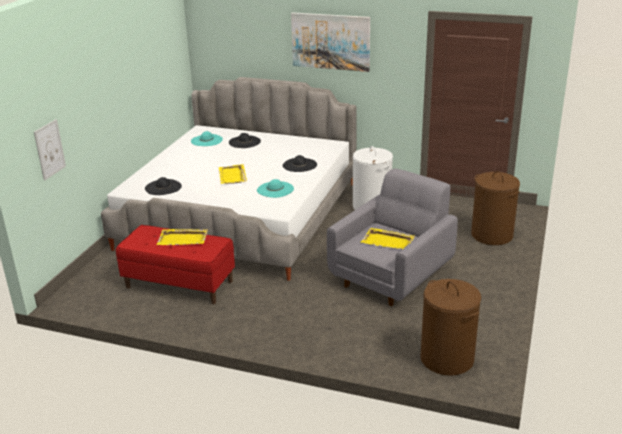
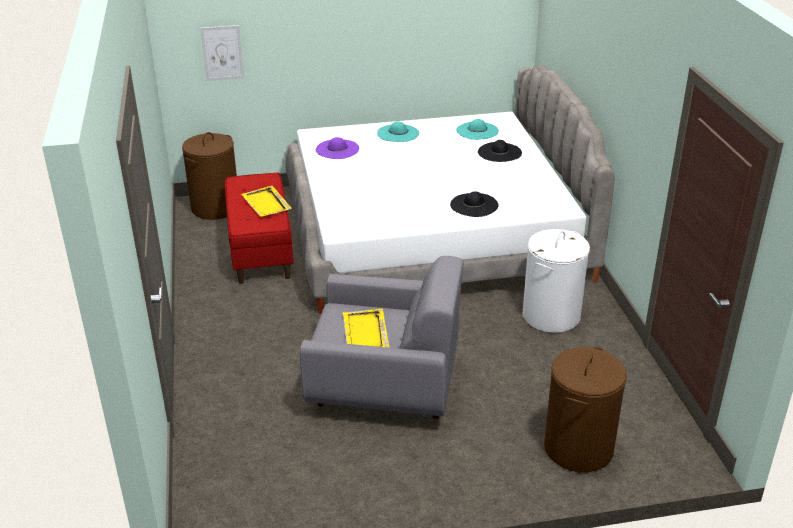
camera: 60 degrees right, 5 degrees up
(163, 187) = (337, 149): black hat -> purple hat
(232, 176) = (401, 175): yellow tray -> none
(275, 189) = (392, 210): turquoise hat -> turquoise hat (398, 133)
(330, 41) = (615, 63): picture -> none
(447, 358) = (232, 485): brown laundry basket -> brown laundry basket (215, 208)

